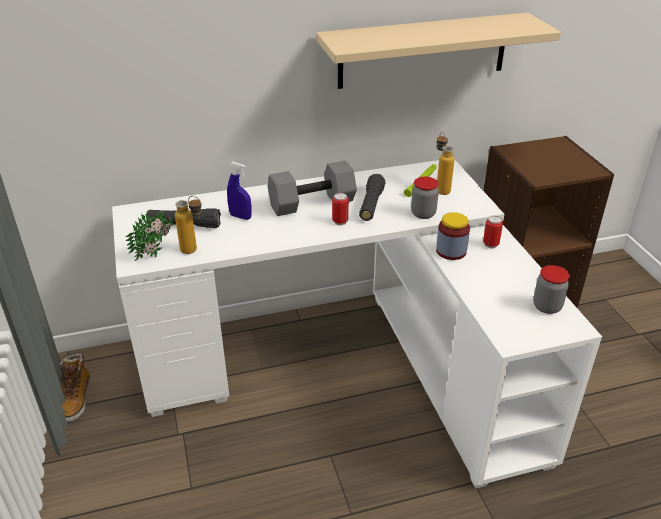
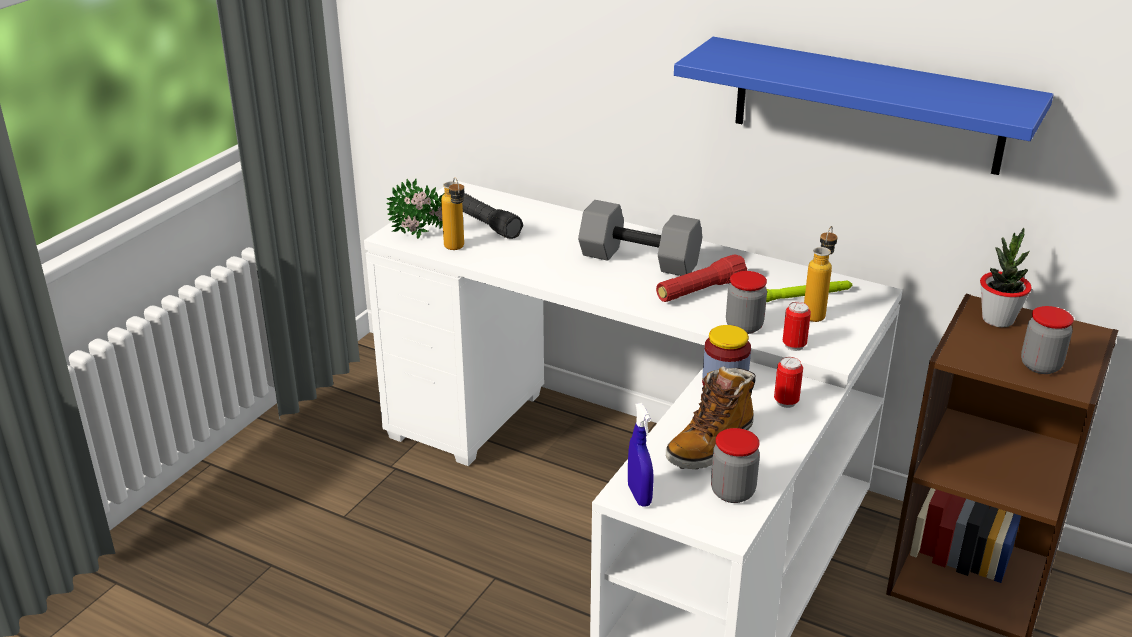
camera: 45 degrees right, 5 degrees down
(75, 399) = (350, 384): boot -> boot (710, 445)
(240, 217) = (548, 240): blue spray bottle -> blue spray bottle (639, 496)
(340, 222) = (636, 290): can -> can (794, 345)
(371, 205) = (700, 291): black flashlight -> red flashlight
(423, 50) = (867, 105): beige shelf -> blue shelf
(521, 152) = (997, 319): none -> potted plant
(570, 166) = (1040, 365): none -> jar

